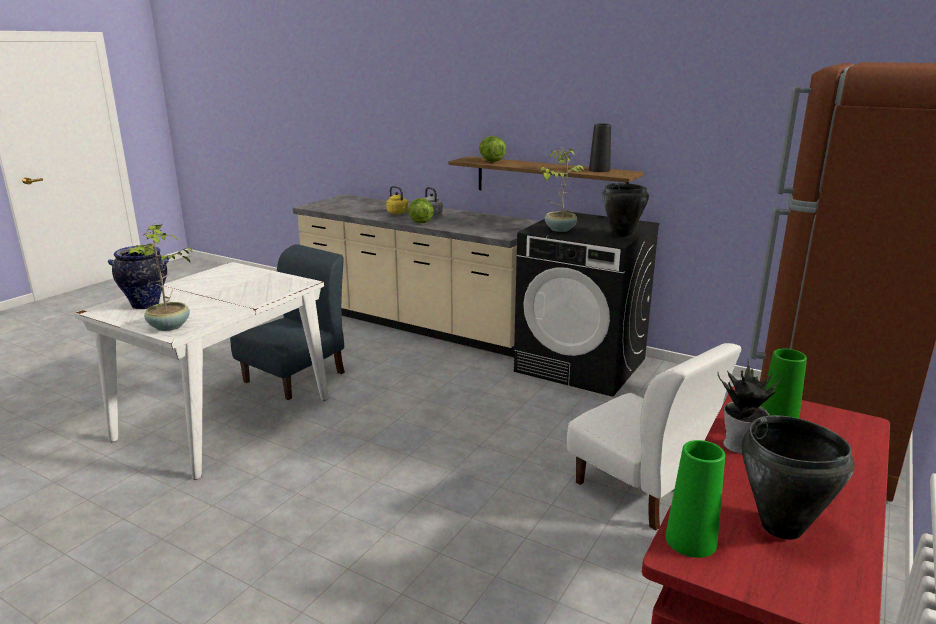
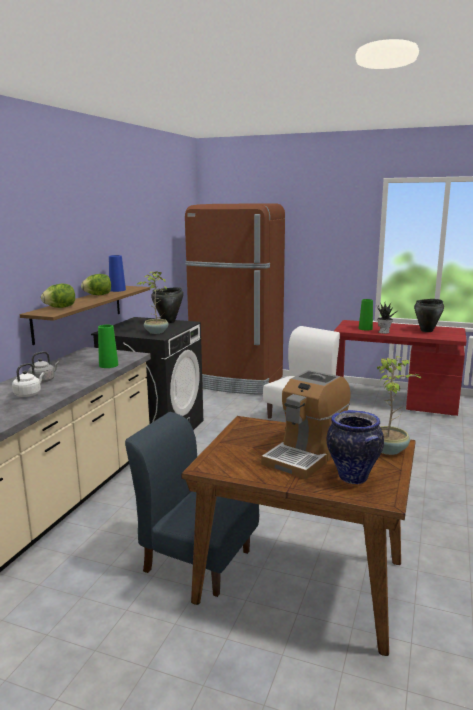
camera: 100 degrees left, 5 degrees down
(207, 296) = (307, 454): none -> coffee machine
(223, 419) = (302, 582): white dining table -> brown dining table
(398, 213) = (29, 394): yellow kettle -> white kettle
(420, 222) = (78, 381): lettuce -> lettuce (98, 295)
(599, 170) = (117, 290): black vase -> blue vase
(691, 540) = (447, 337): green vase -> green vase (108, 365)

